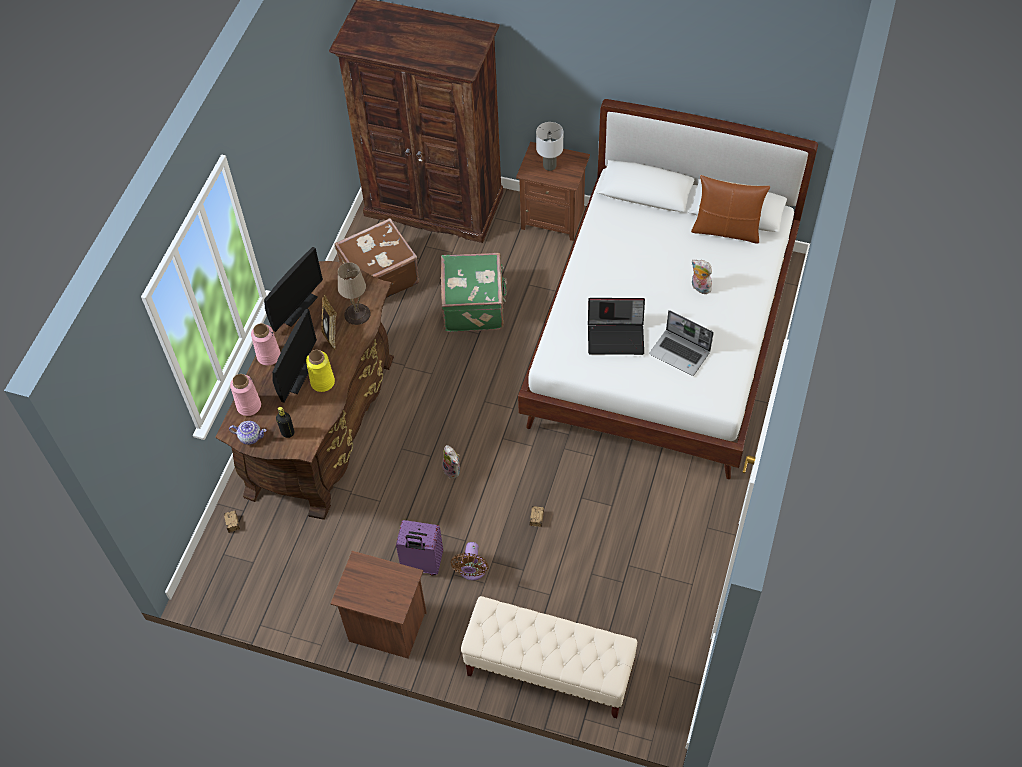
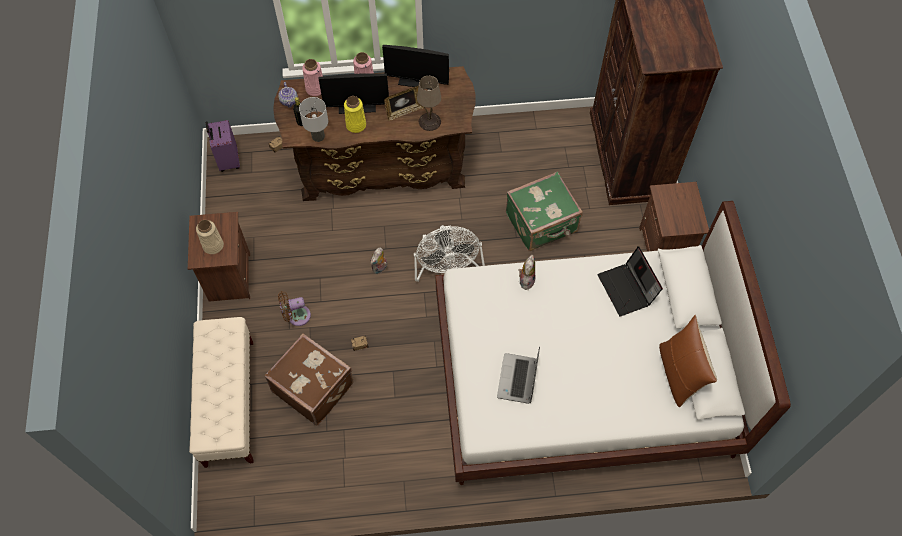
camera: 65 degrees right, 5 degrees up
(379, 276) = (536, 146): brown suitcase -> brown suitcase (313, 386)
(385, 588) = (213, 246): none -> beige vase
(421, 564) = (289, 279): purple suitcase -> purple suitcase (228, 160)
(478, 408) = (444, 264): none -> white fan
(550, 166) = (676, 207): white table lamp -> white table lamp (318, 138)
(616, 336) = (510, 321): laptop -> laptop (627, 289)
(699, 287) = (599, 372): plush toy -> plush toy (526, 280)

